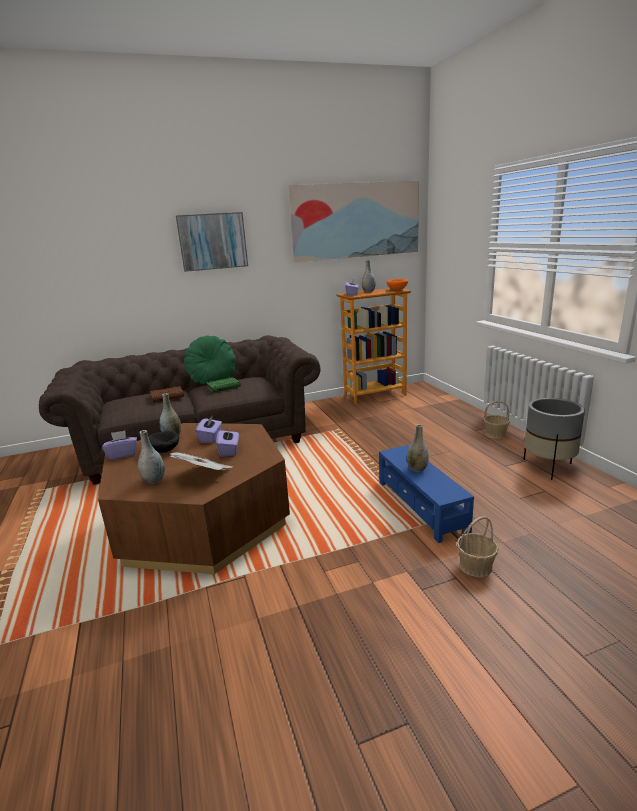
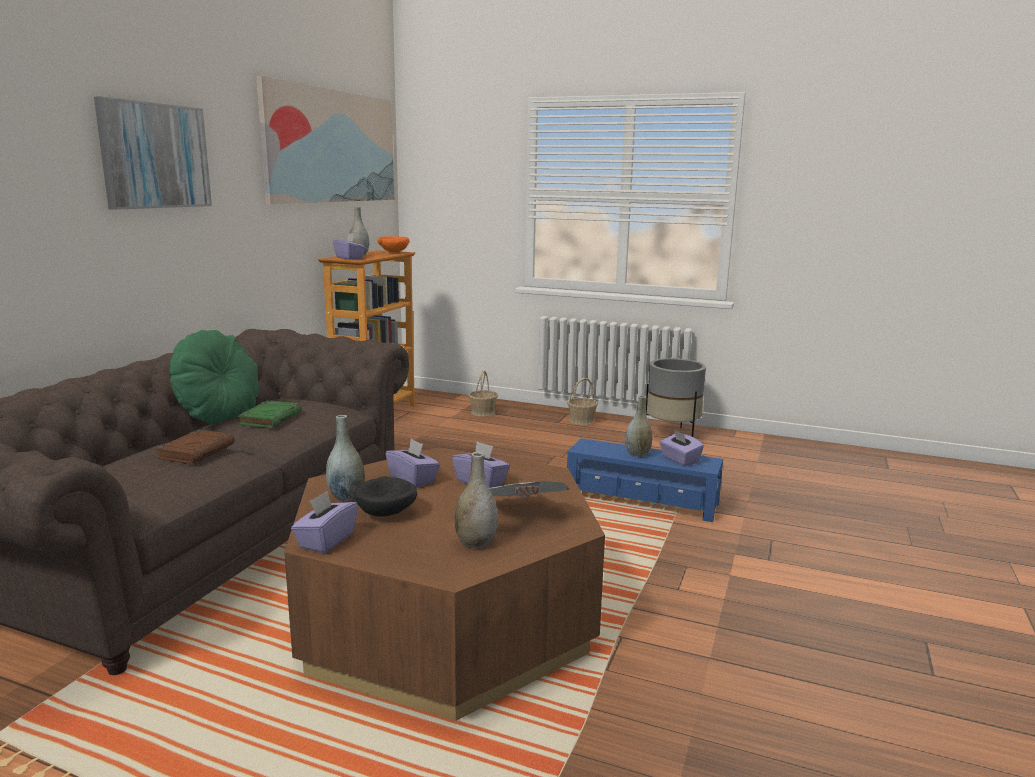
camera: 50 degrees left, 5 degrees down
(437, 484) = (679, 460): none -> purple tissue box
(476, 566) = (767, 525): basket -> basket (483, 412)

